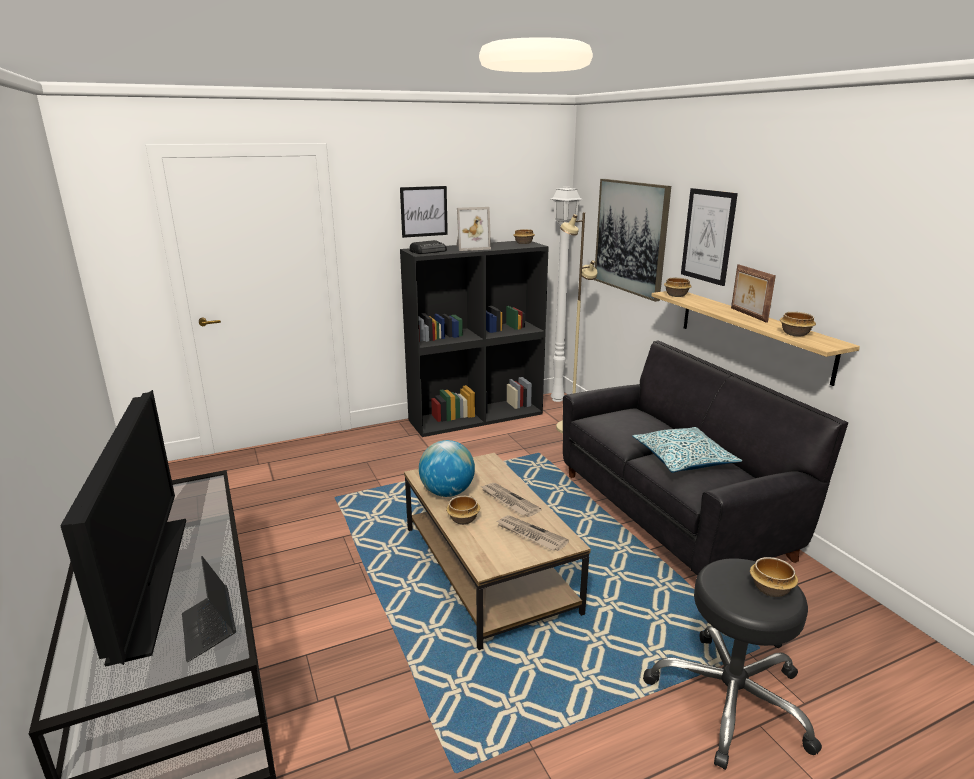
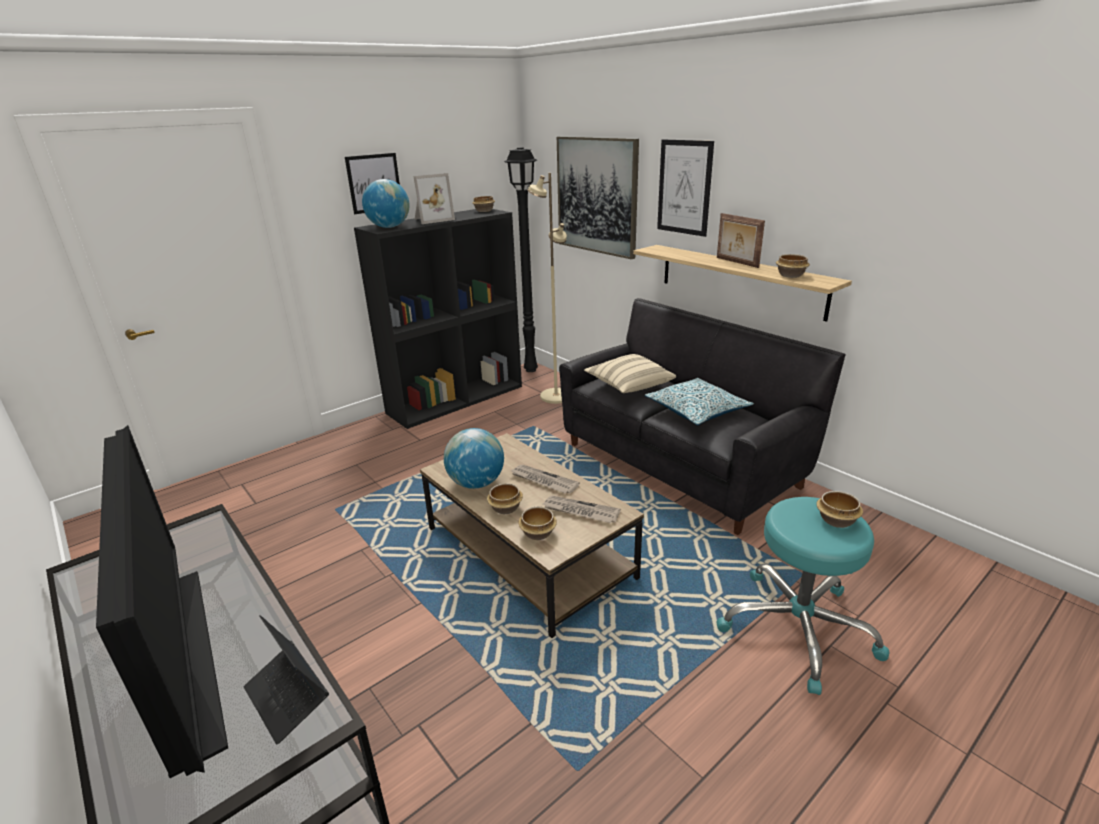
camera: 15 degrees left, 5 degrees up
(429, 251) = (389, 227): radio -> globe
(556, 399) = (529, 370): white floor lamp -> black floor lamp
(625, 425) = (628, 386): none -> beige pillow
(676, 295) = (658, 250): bowl -> bowl (538, 533)
(731, 699) = (798, 627): black stool -> turquoise stool

